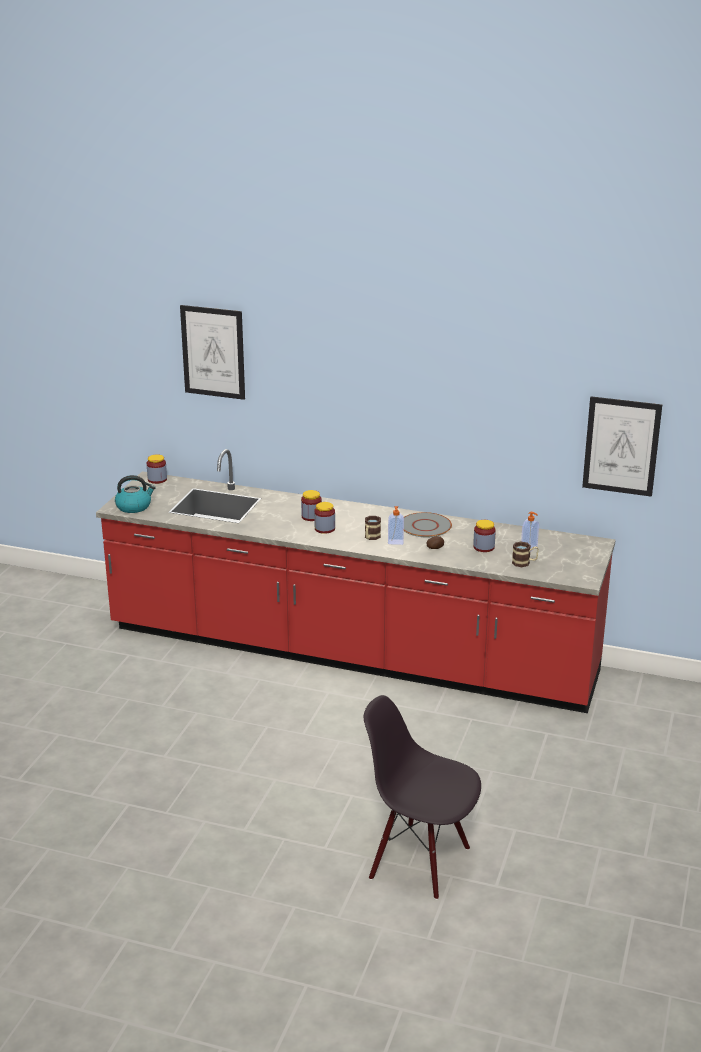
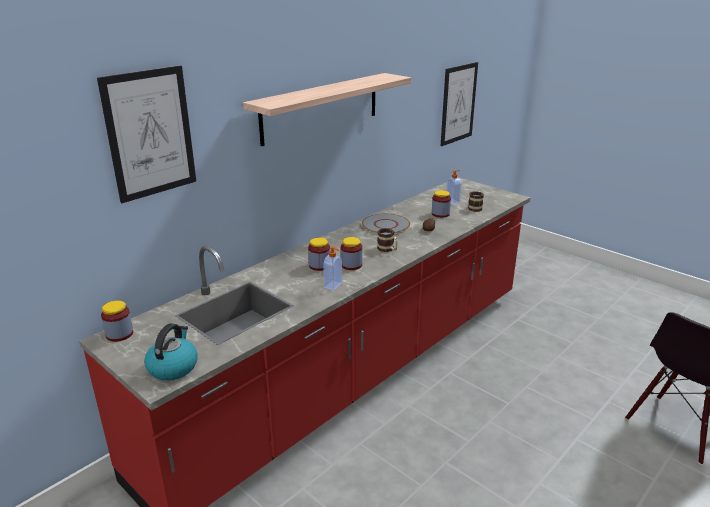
camera: 65 degrees left, 0 degrees up
(383, 382) = (321, 108): none -> shelf
(395, 542) = (405, 242): soap dispenser -> soap dispenser (333, 286)

